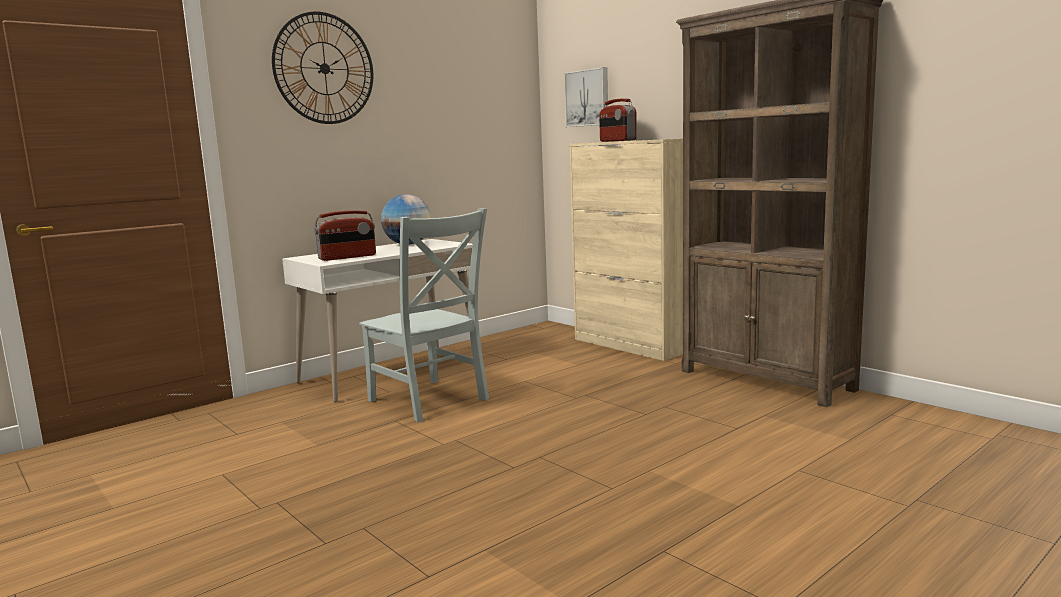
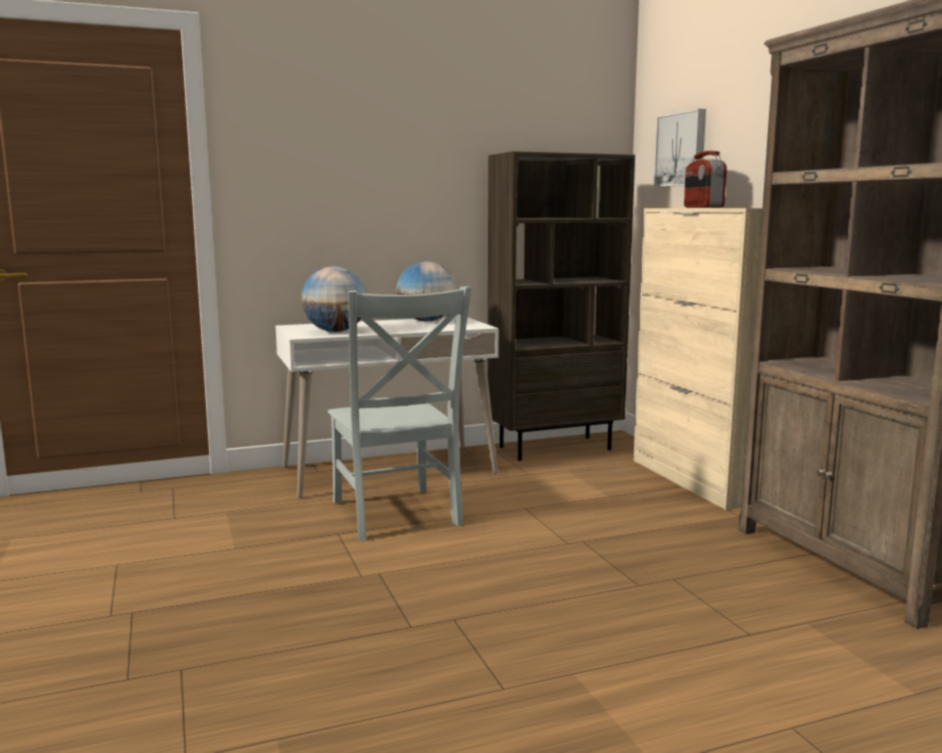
camera: 20 degrees right, 0 degrees up
(324, 68) = (342, 110): wall clock -> none
(347, 257) = (336, 331): radio -> globe
(509, 338) = (555, 448): none -> brown bookcase

